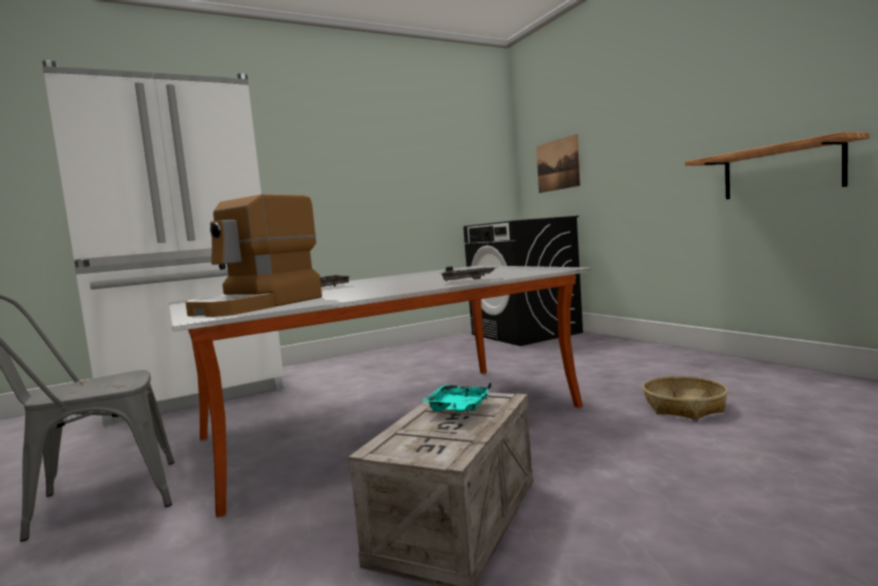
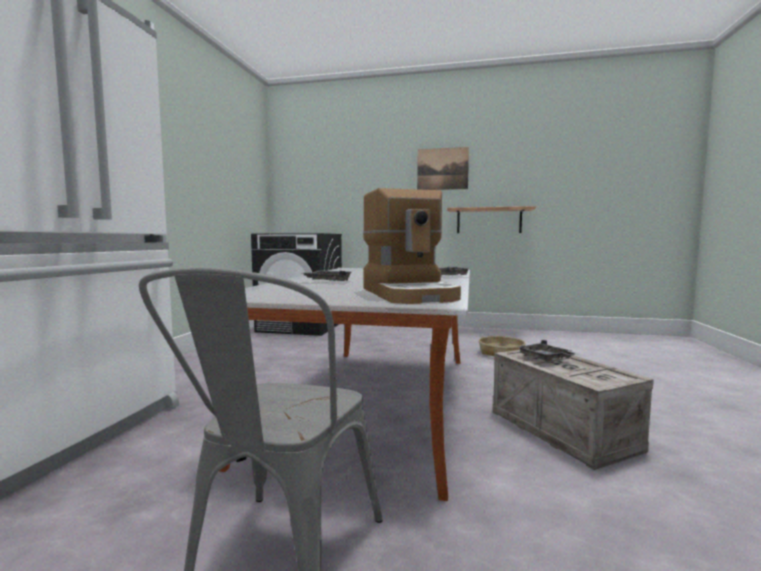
camera: 50 degrees left, 0 degrees up
(458, 408) = (545, 358): turquoise tray -> grey tray
(557, 165) = (320, 193): picture -> picture (442, 169)

